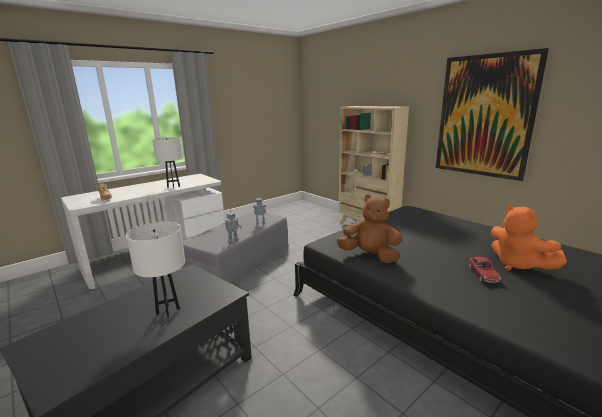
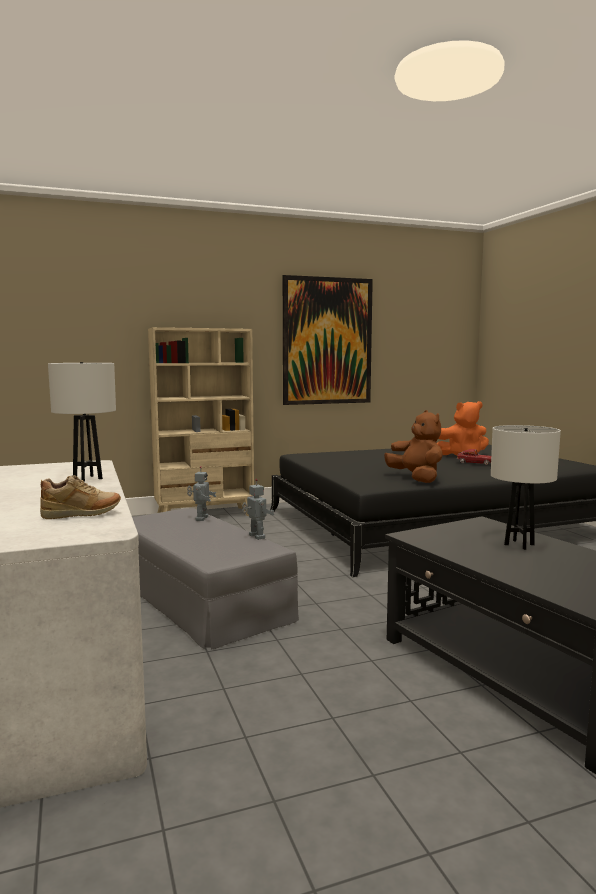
camera: 70 degrees left, 10 degrees down
(370, 256) = (416, 479): brown plush toy -> brown plush toy turned 105 degrees clockwise

